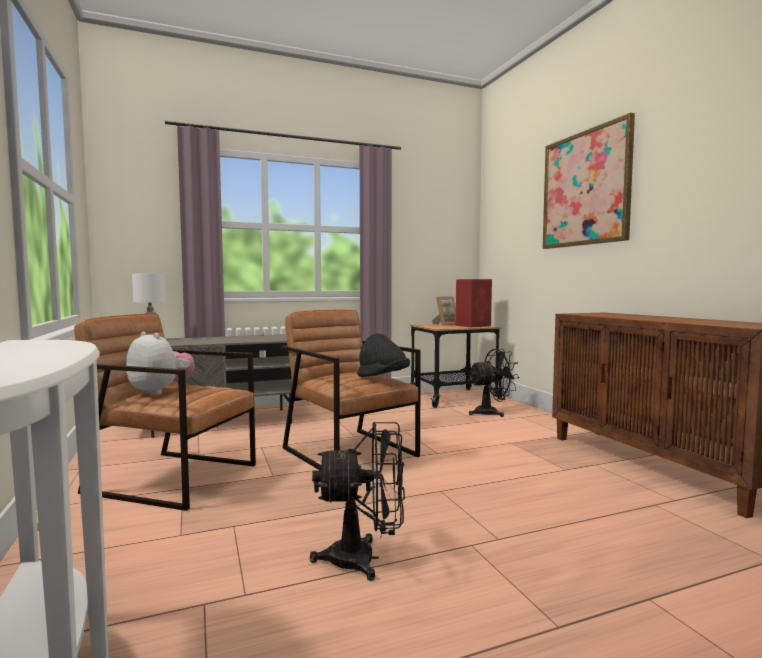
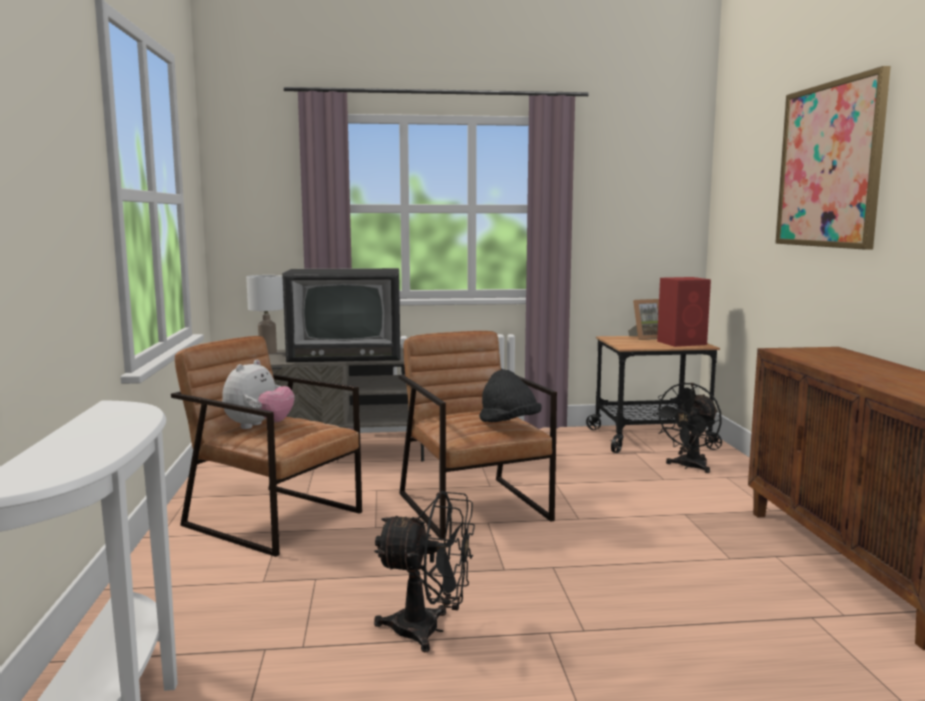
camera: 15 degrees right, 5 degrees up
(160, 391) = (259, 427): plush toy -> plush toy turned 60 degrees clockwise
(223, 339) = (347, 355): none -> television
(491, 412) = (688, 467): black fan -> black fan turned 135 degrees clockwise

